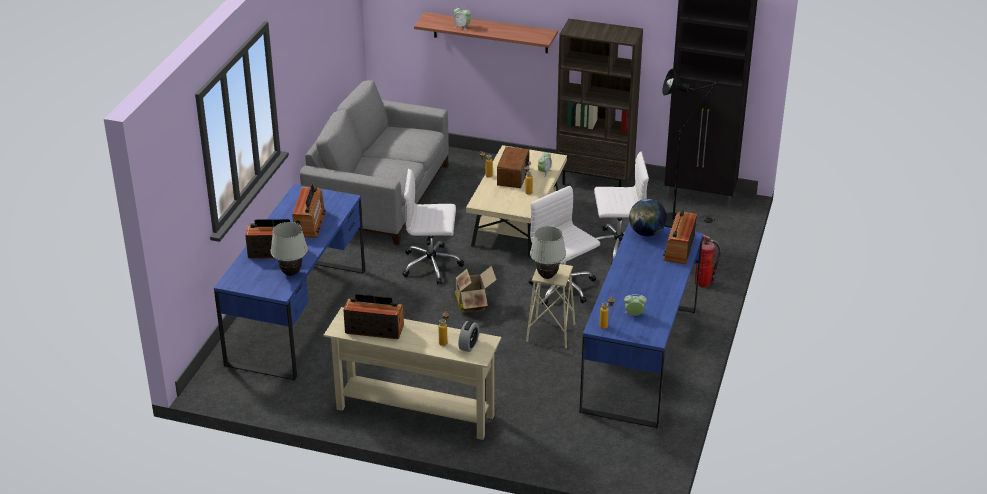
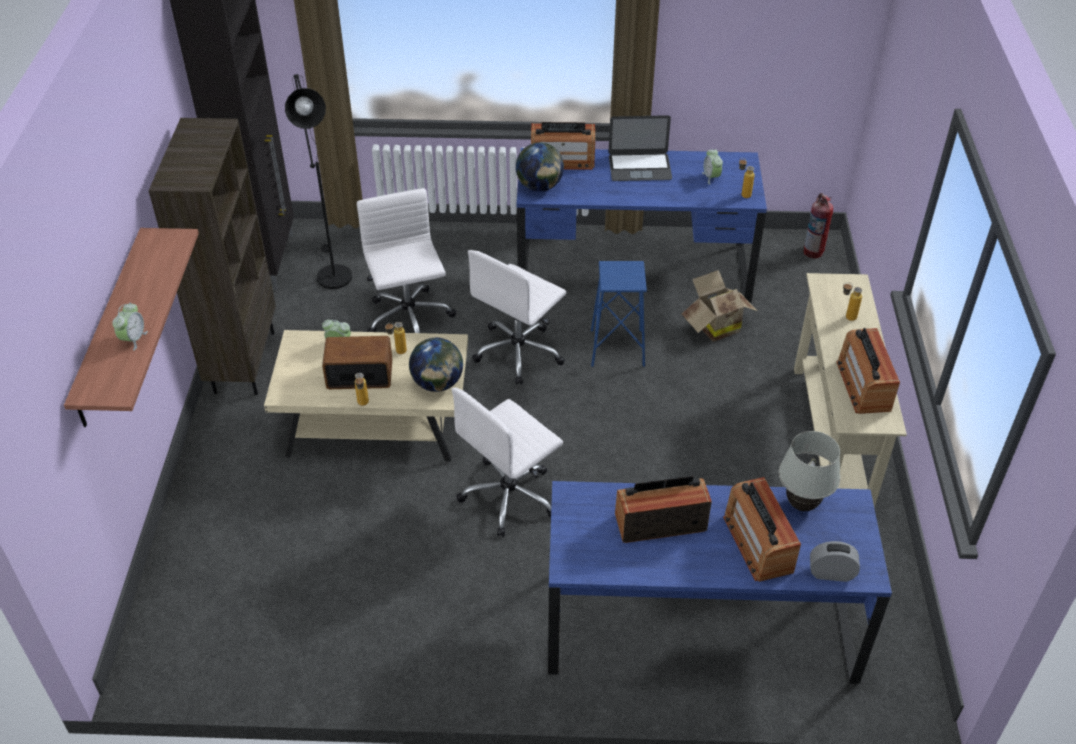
camera: 105 degrees left, 10 degrees up
(380, 196) = (328, 614): grey sofa -> none
(432, 265) = (510, 496): white office chair -> white office chair turned 60 degrees clockwise
(469, 345) = (840, 295): alarm clock -> alarm clock (831, 573)
(473, 304) = (586, 432): cardboard box -> cardboard box (714, 326)
(492, 202) = (437, 384): none -> globe
(547, 276) = (632, 277): white table lamp -> none
(550, 332) = (616, 348): beige stool -> blue stool
(659, 283) = (639, 167): none -> laptop
(702, 283) = (466, 240): fire extinguisher -> fire extinguisher (813, 251)

